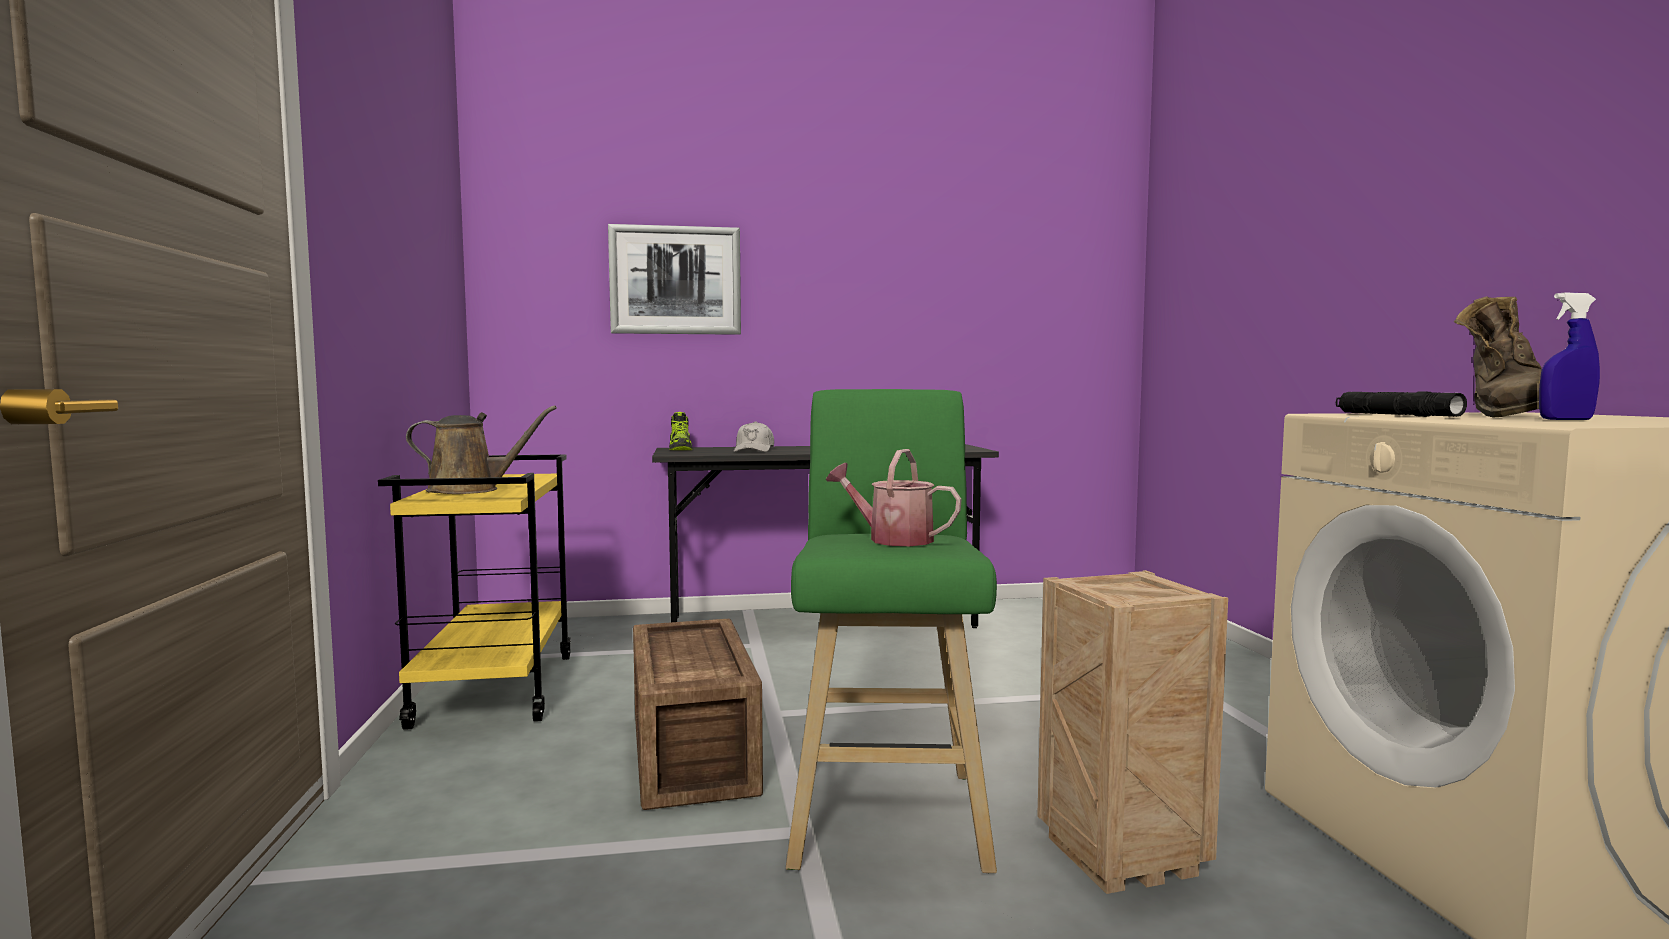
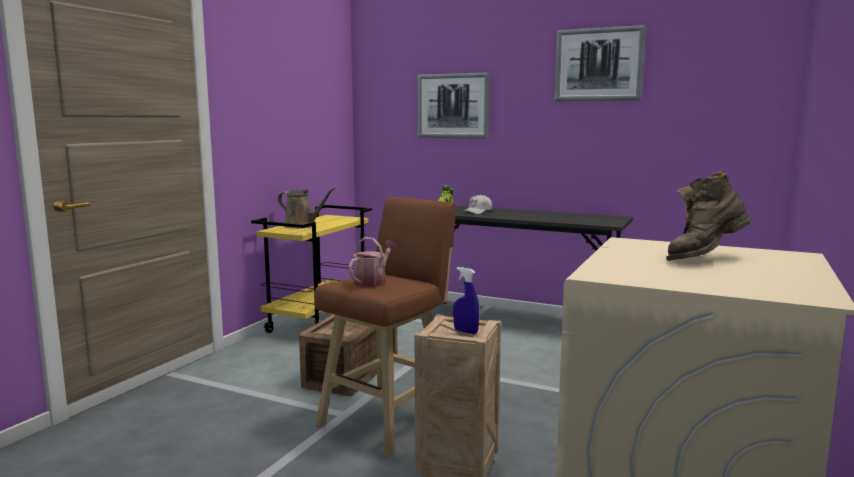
camera: 35 degrees right, 5 degrees up
(888, 812) = (390, 419): green stool -> brown stool
(892, 539) = (372, 281): watering can -> watering can turned 60 degrees clockwise
(907, 227) = (598, 64): none -> picture
(1396, 415) = (640, 248): black flashlight -> none
(1565, 419) = (678, 269): blue spray bottle -> blue spray bottle (465, 331)

